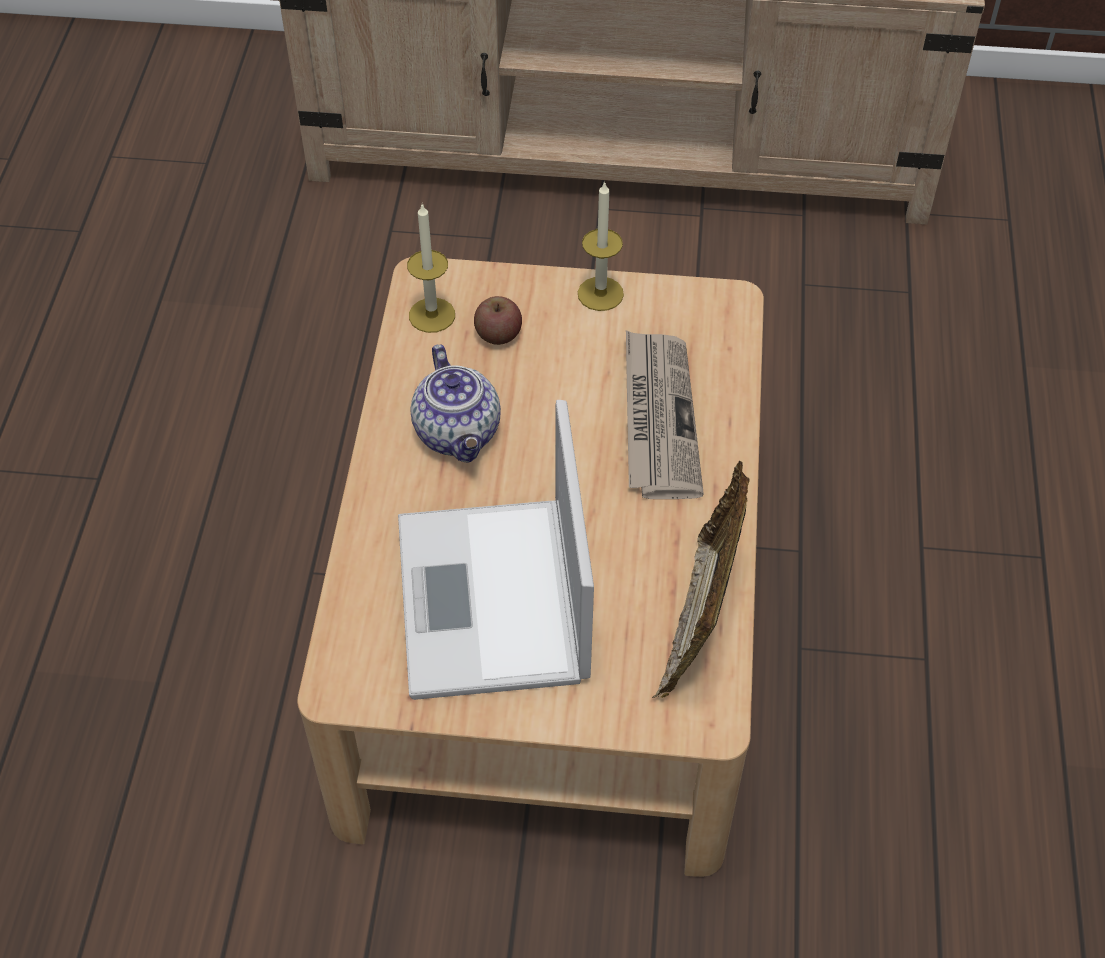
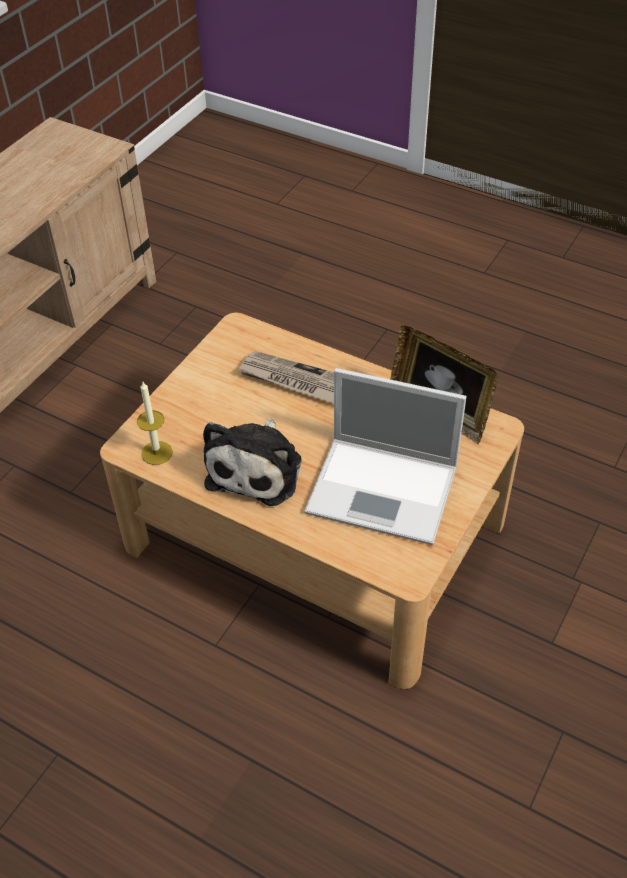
camera: 65 degrees left, 5 degrees down
(459, 434) = (257, 468): teapot -> plush toy
(498, 334) = (193, 427): apple -> none
(600, 294) = (193, 374): candle -> none

